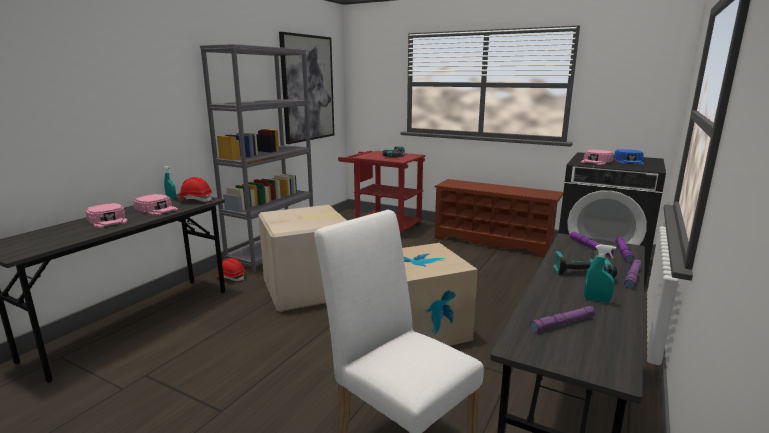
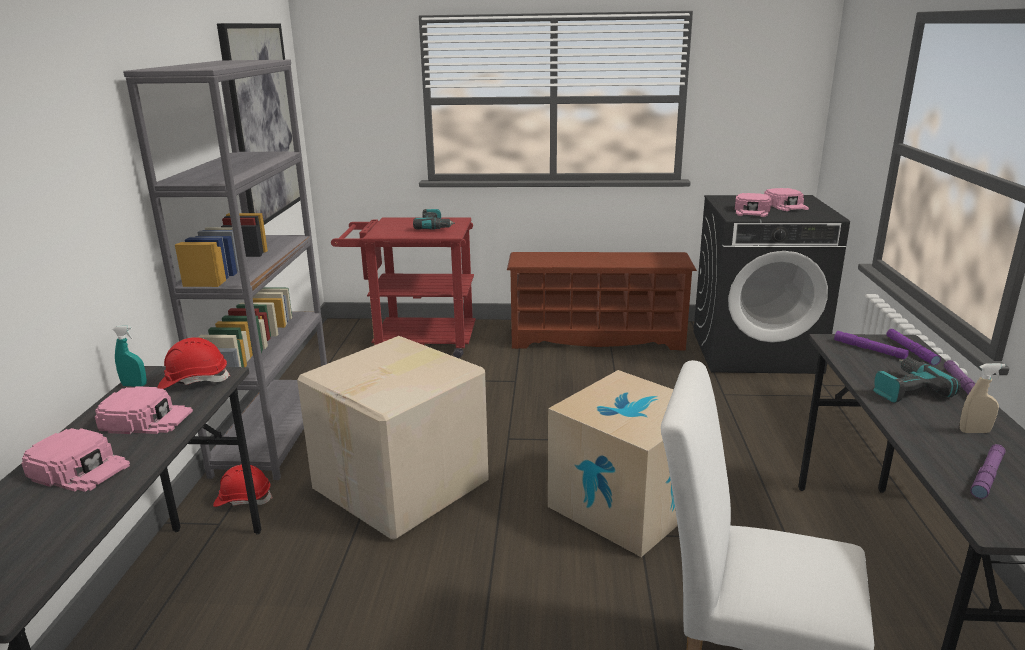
camera: 25 degrees left, 5 degrees up
(596, 300) = (974, 431): turquoise spray bottle -> beige spray bottle
(629, 161) = (786, 205): blue cap -> pink cap

